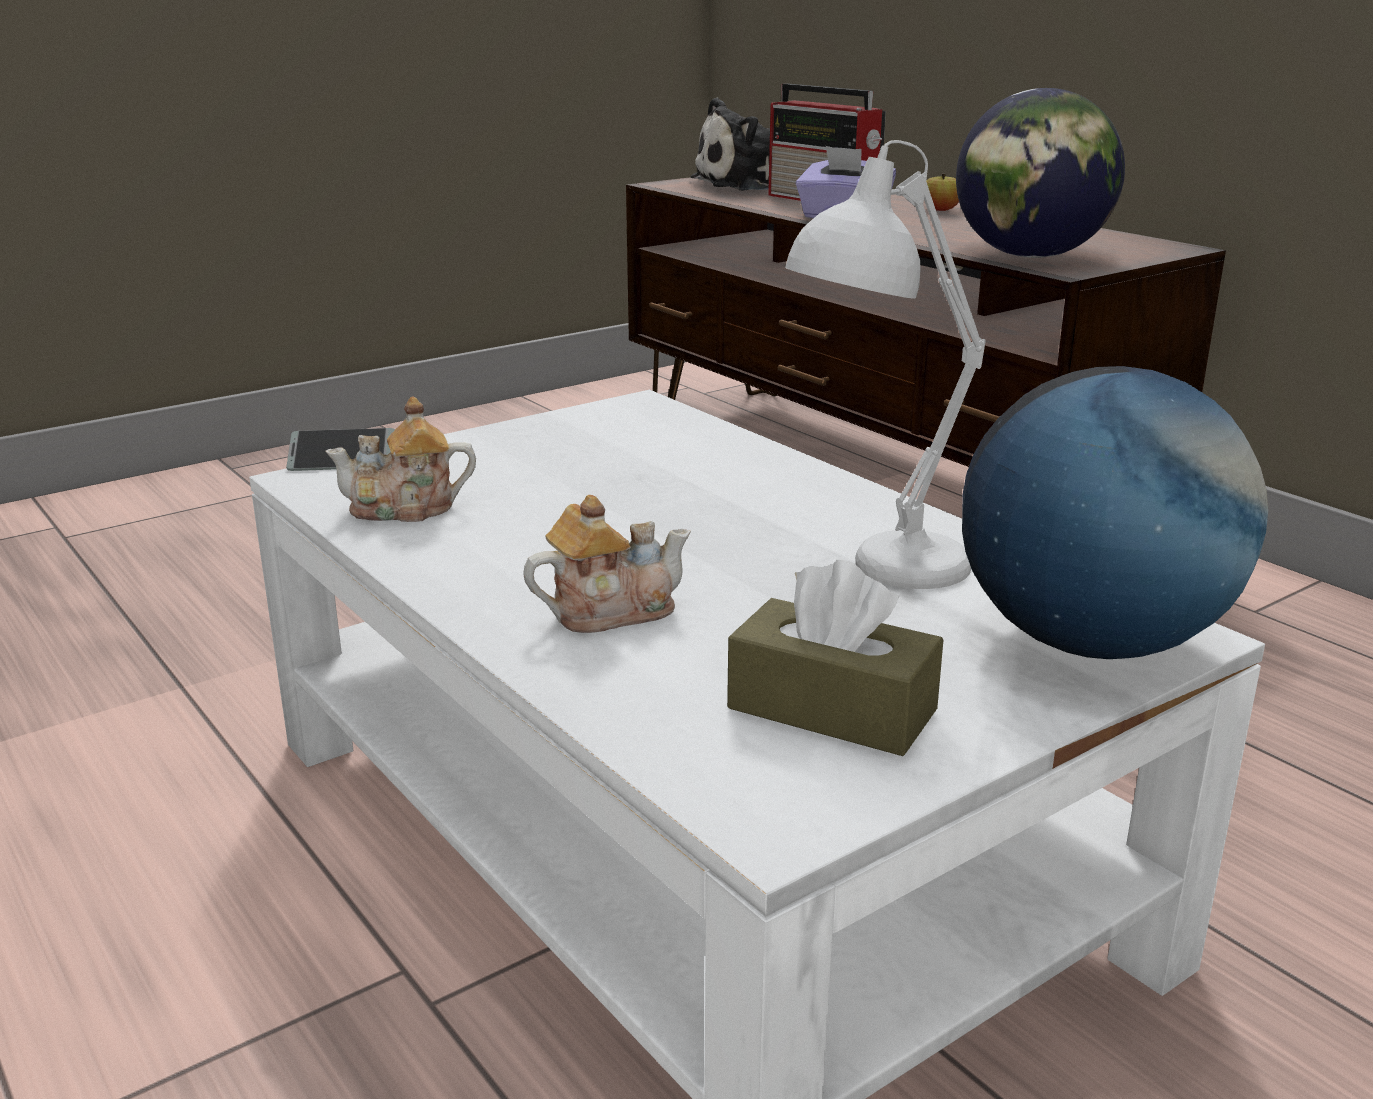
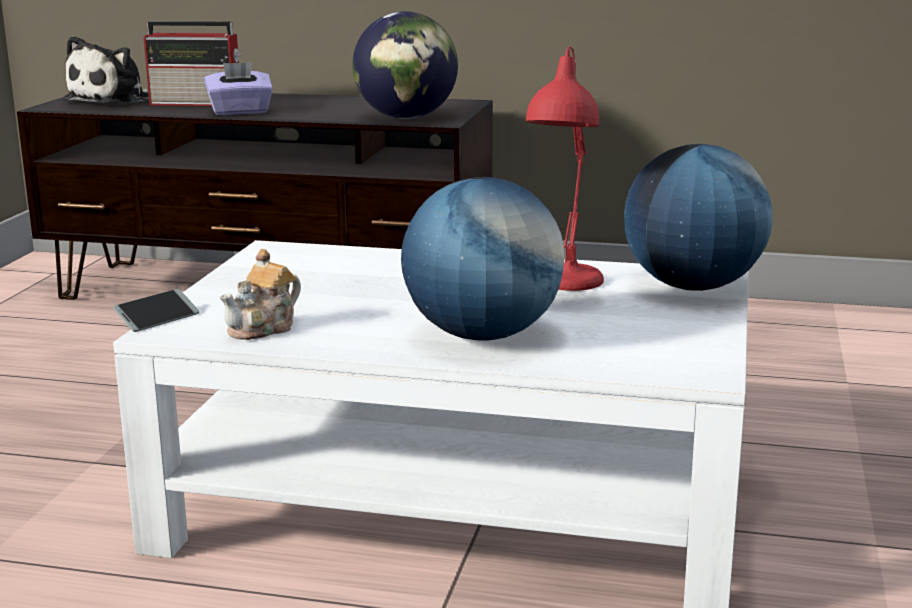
camera: 40 degrees left, 5 degrees down
(609, 611) = (482, 335): teapot -> globe
(832, 709) = (650, 337): brown tissue box -> none
(873, 574) = (563, 288): white table lamp -> red table lamp
(940, 210) = (288, 99): apple -> none

